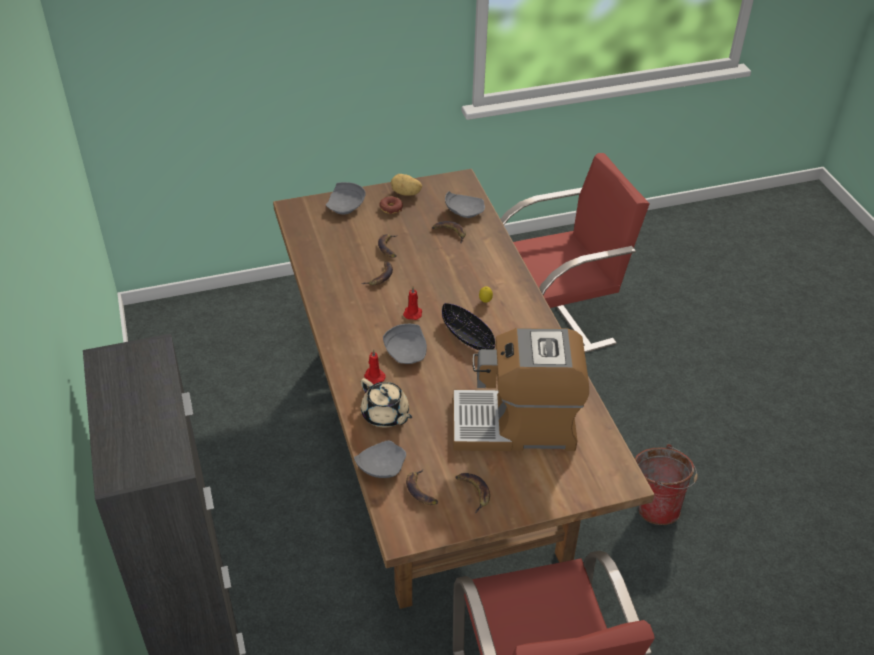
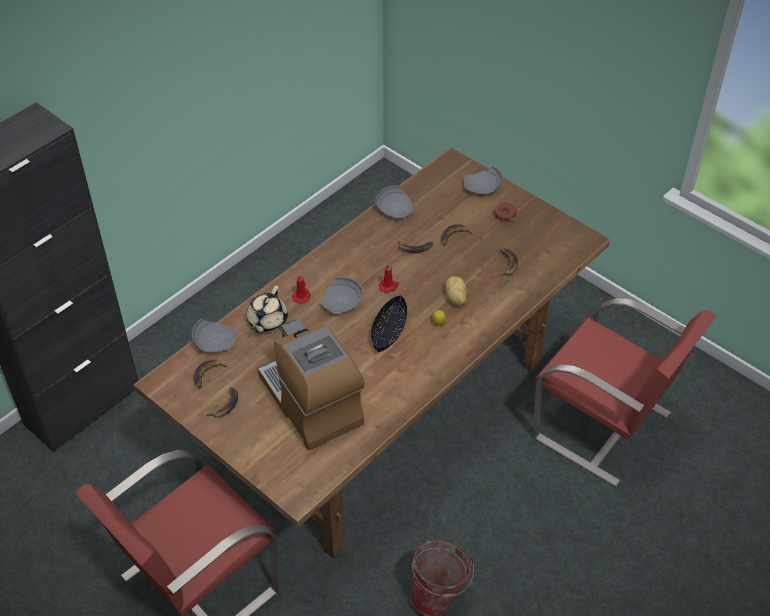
camera: 60 degrees right, 5 degrees up
(406, 193) = (533, 214): potato -> potato (455, 298)
(463, 211) = (544, 260): grey plate -> grey plate (395, 209)

